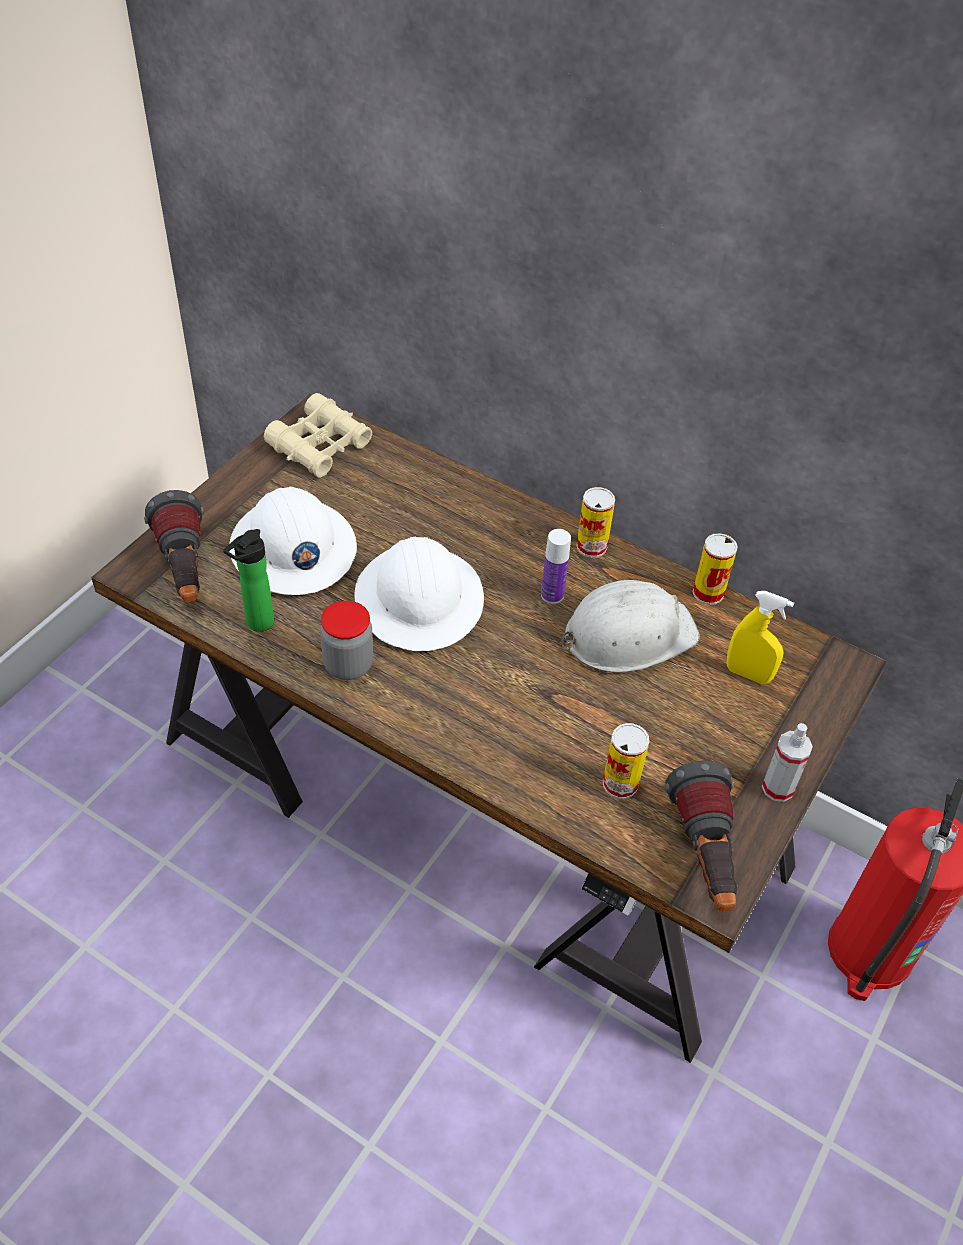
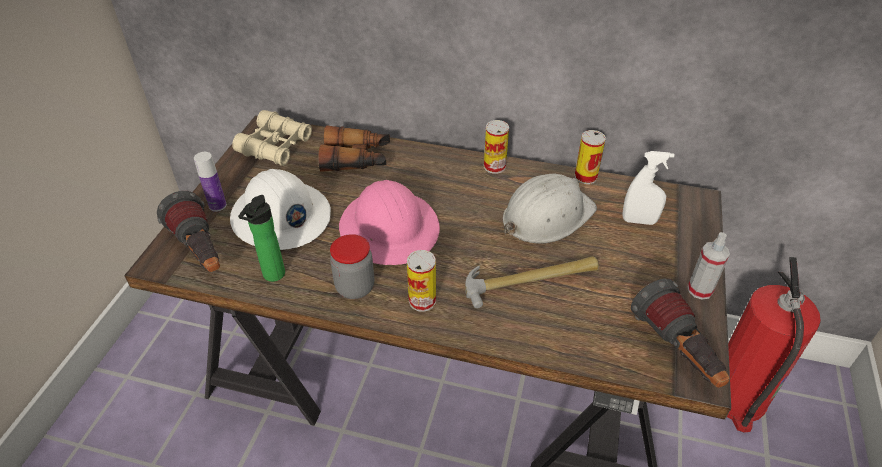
camera: 15 degrees left, 5 degrees down
(416, 490) = (357, 159): none -> binoculars
(420, 599) = (390, 228): white hard hat -> pink hard hat
(552, 595) = (482, 203): bottle -> bottle (217, 205)
(566, 715) = (531, 280): none -> hammer
(620, 783) = (592, 317): can -> can (422, 301)
(748, 674) = (639, 221): yellow spray bottle -> white spray bottle

